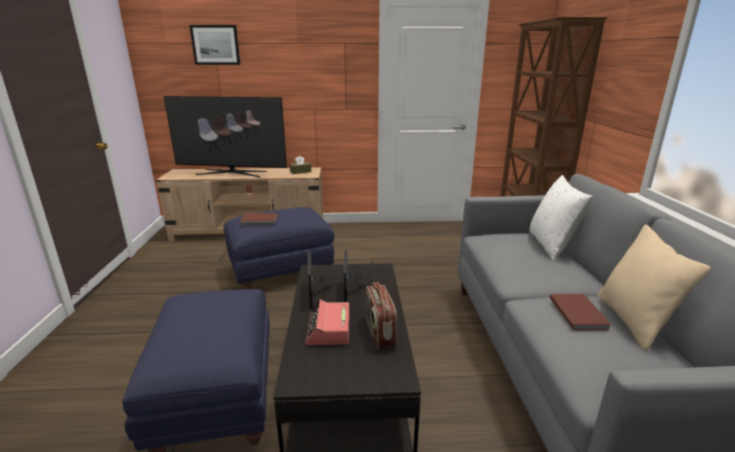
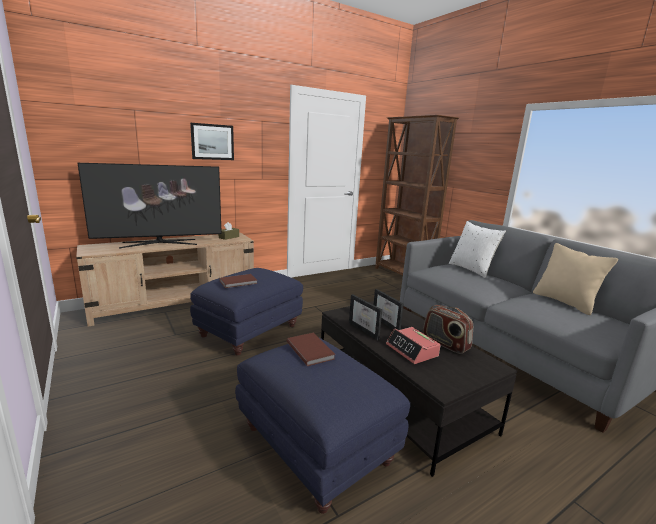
camera: 30 degrees left, 5 degrees down
(215, 45) = (137, 112): picture -> picture (212, 142)
(579, 313) = (540, 303): brown book -> brown book (310, 350)

